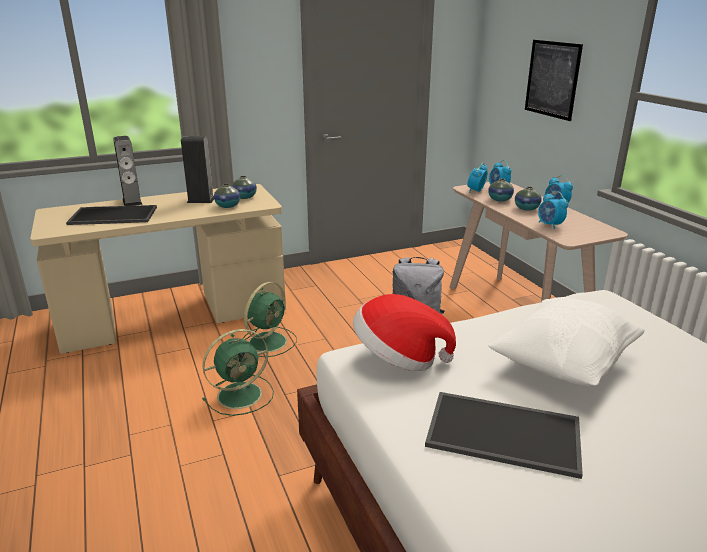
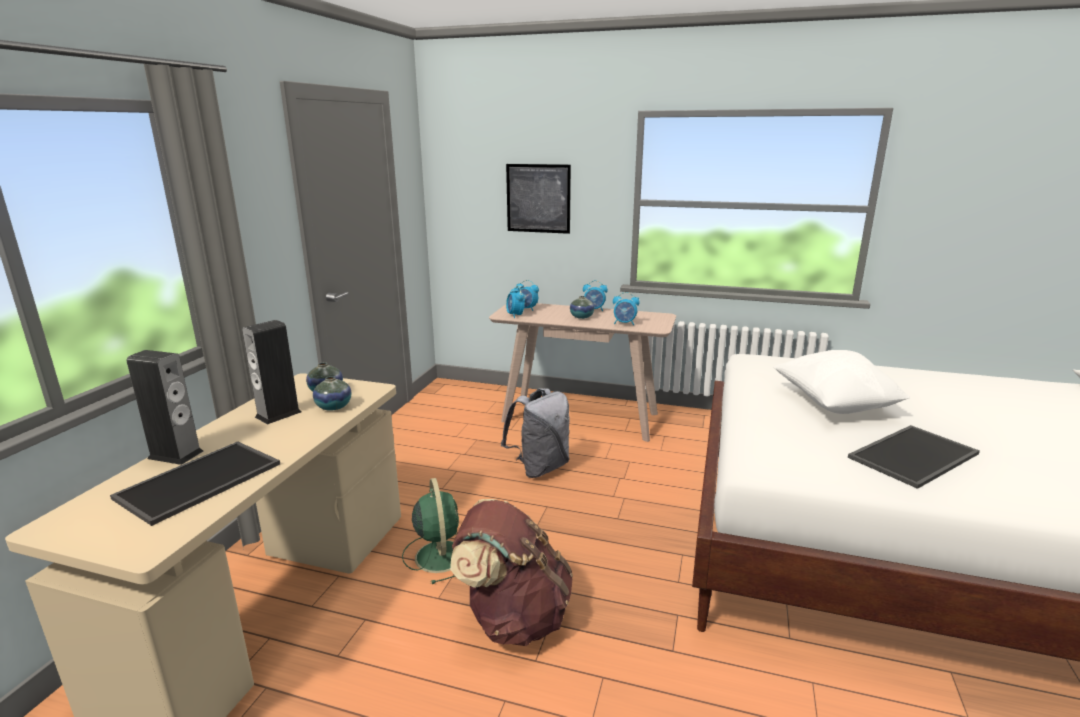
camera: 50 degrees left, 5 degrees down
(241, 394) = (513, 617): green fan -> brown backpack
(398, 358) = (777, 450): hat -> none
(500, 200) = (548, 316): vase -> none

